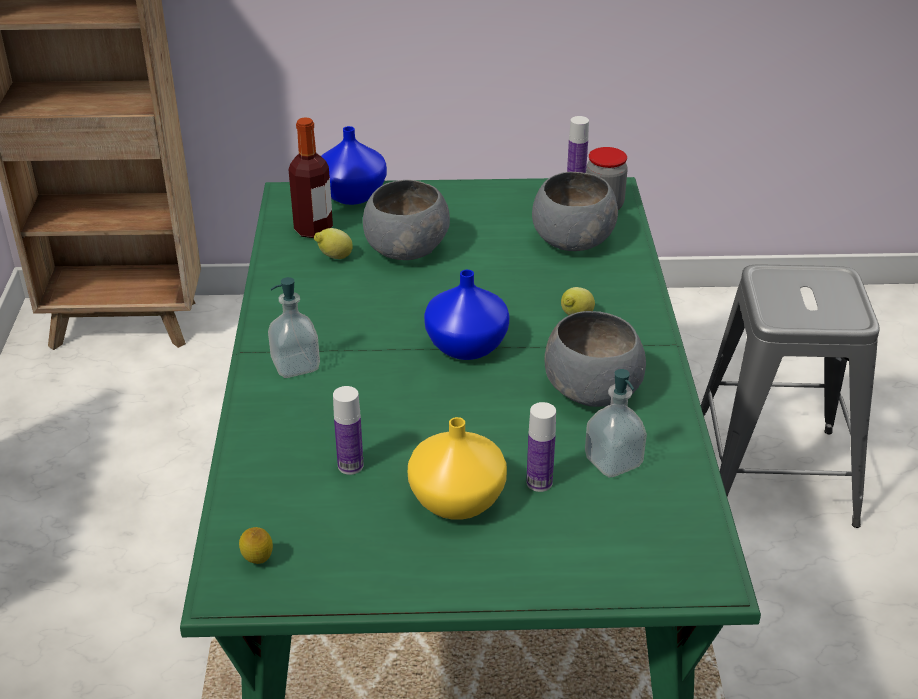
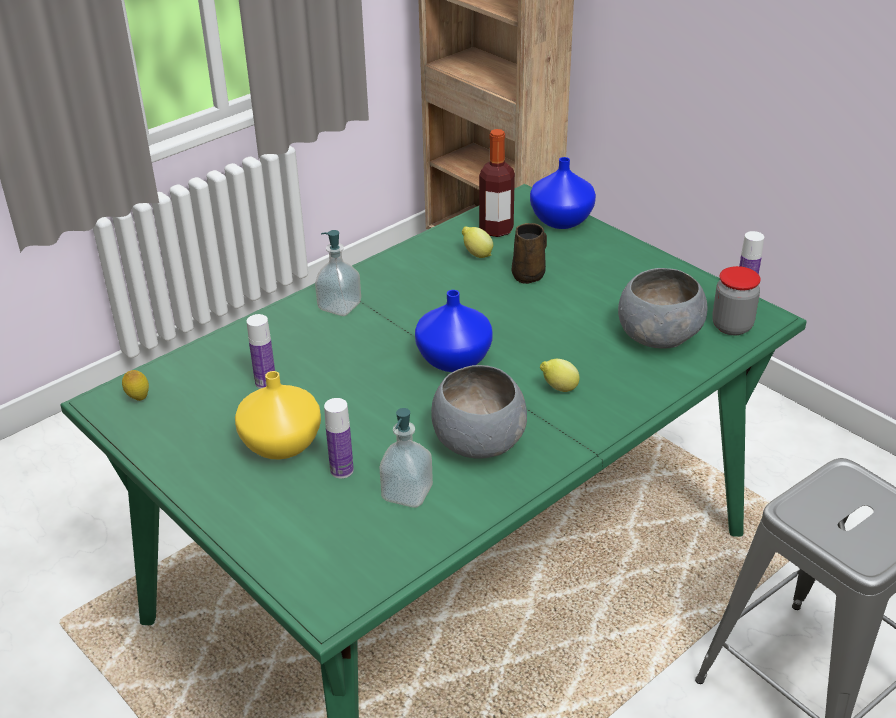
camera: 50 degrees right, 0 degrees up
(405, 250) = (529, 275): grey bowl -> brown mug

